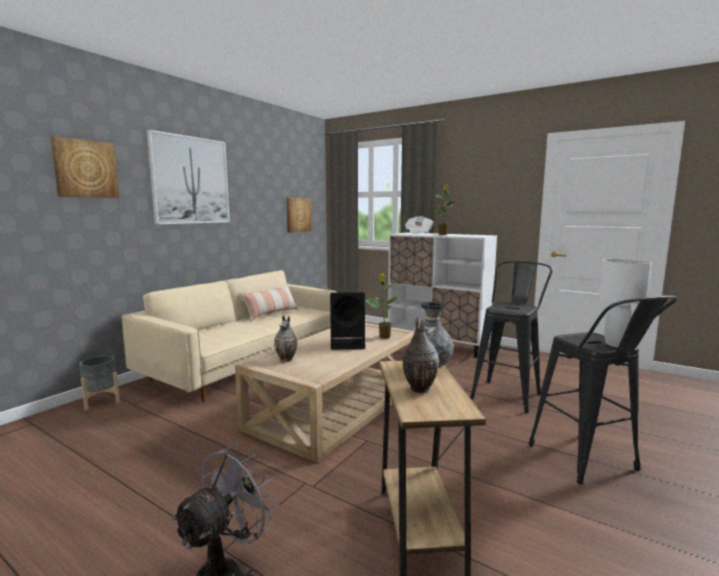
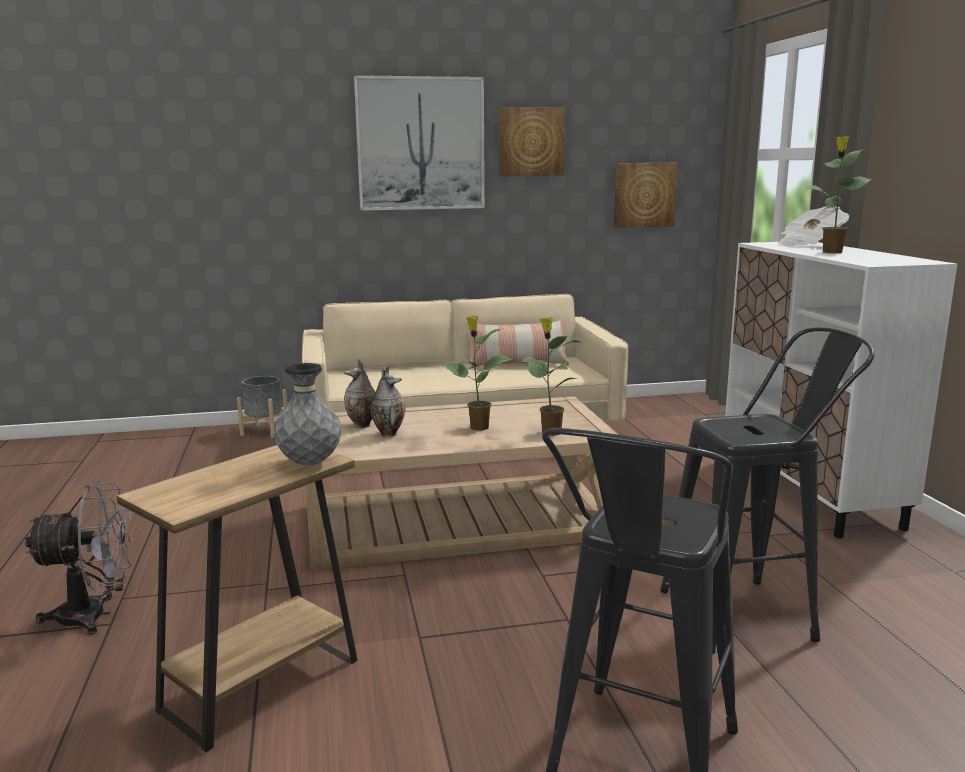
camera: 45 degrees right, 5 degrees up
(85, 169) = (270, 138): picture -> picture (531, 142)
(348, 344) = (478, 427): black speaker -> potted plant
(418, 389) = (223, 477): vase -> vase (389, 434)
(617, 344) = (672, 536): white table lamp -> none

